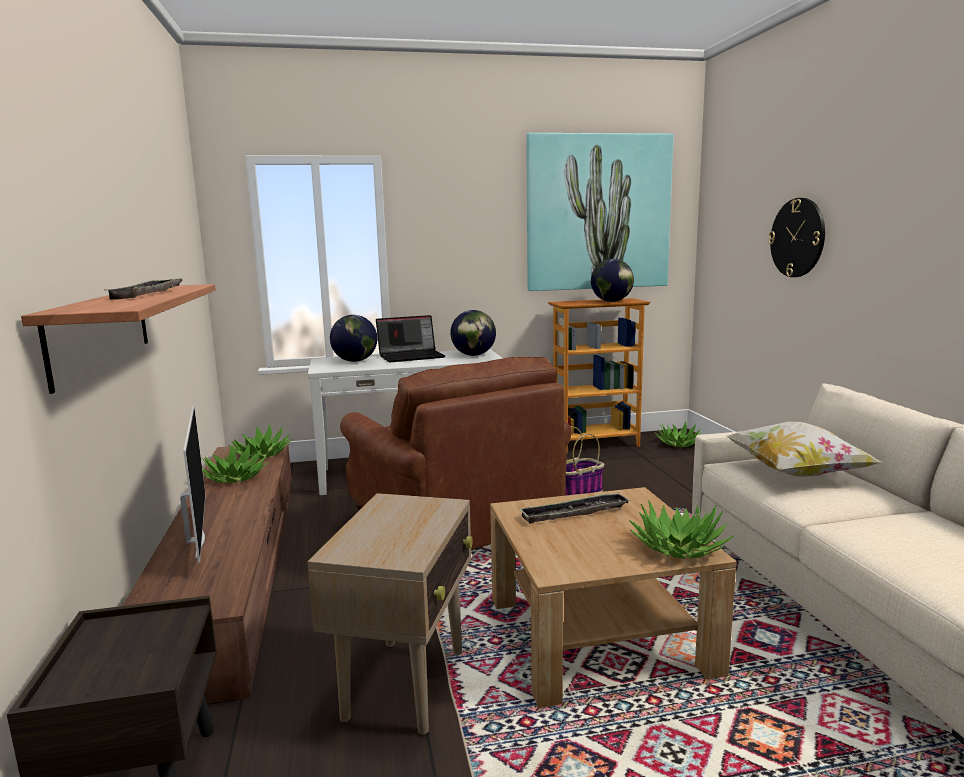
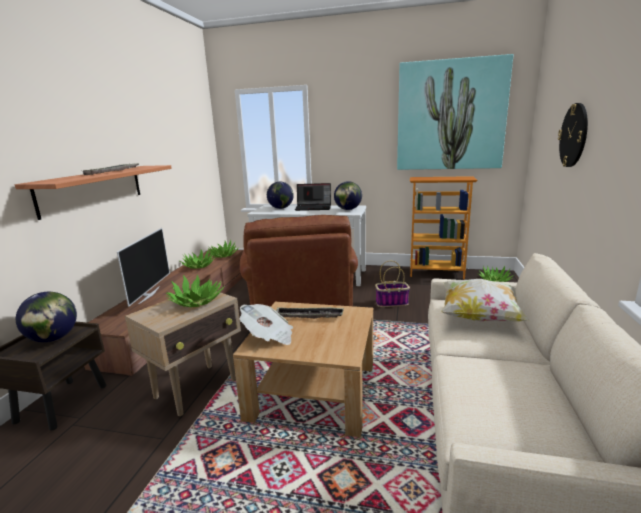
camera: 25 degrees right, 5 degrees up
(557, 552) = (269, 337): none -> newspaper
(611, 301) = (450, 178): globe -> globe (53, 338)
(679, 547) = (337, 350): potted plant -> potted plant (196, 301)

